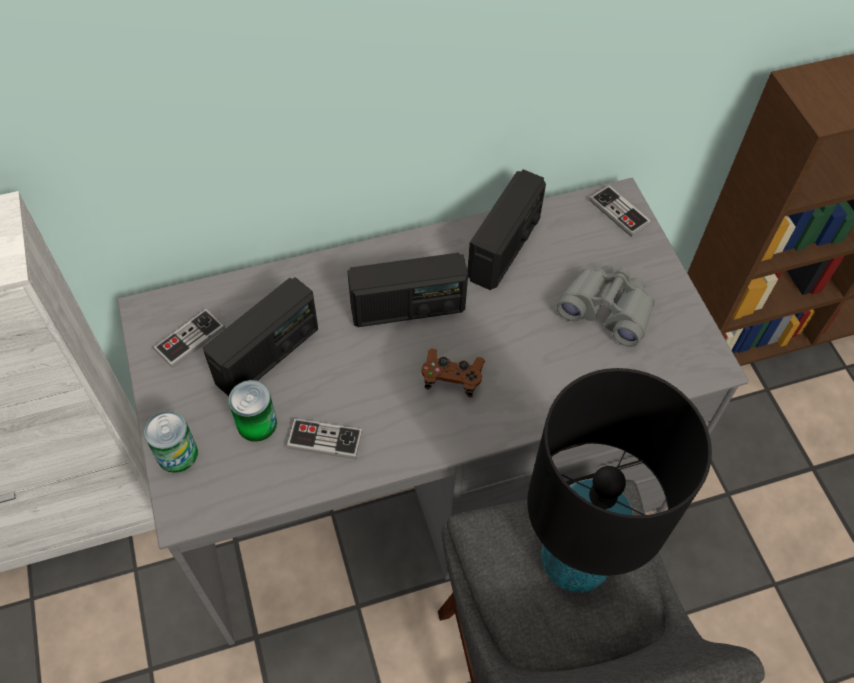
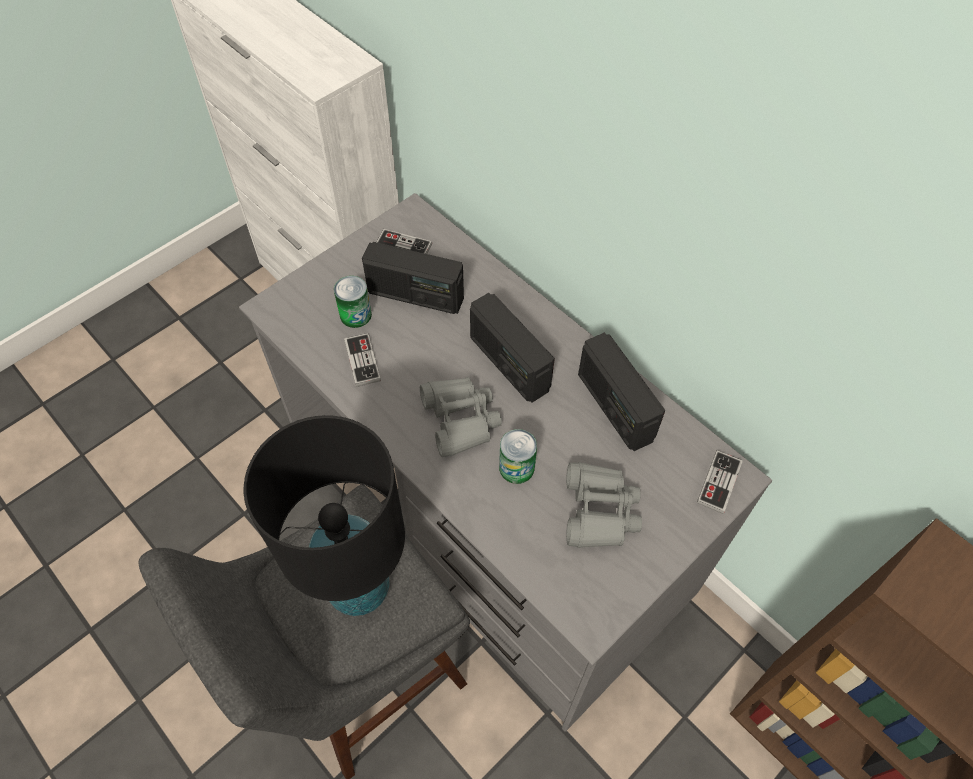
camera: 65 degrees right, 0 degrees up
(177, 454) = (310, 282): can -> can (516, 467)
(452, 378) = (460, 420): brown game controller -> grey binoculars
(504, 248) = (614, 407): radio -> radio turned 60 degrees clockwise

